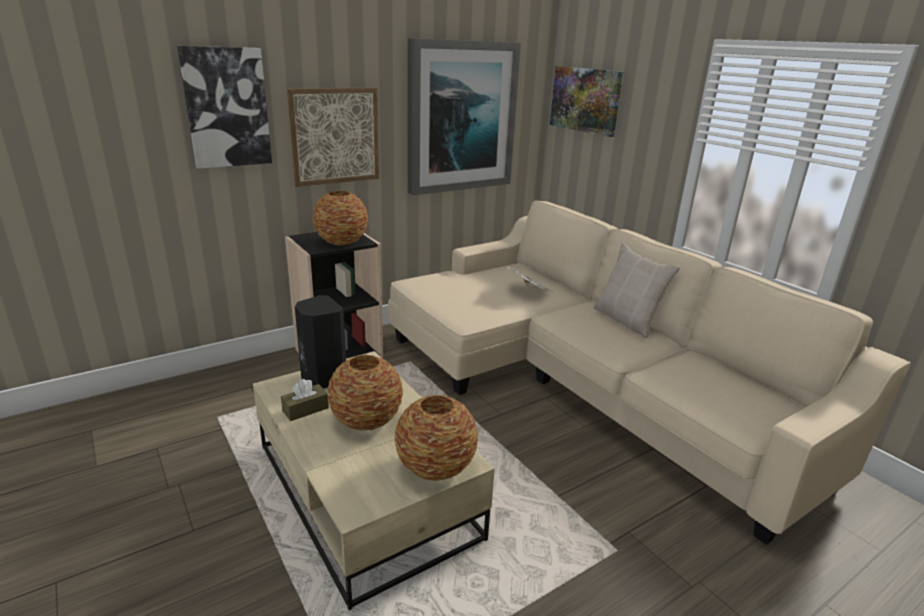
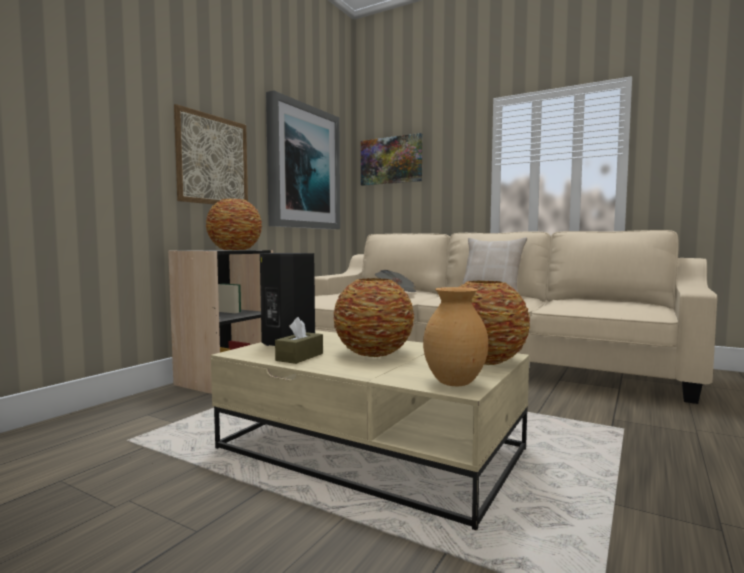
camera: 25 degrees left, 20 degrees down
(227, 108) = (118, 107): picture -> none
(359, 499) = (454, 383): none -> brown vase

